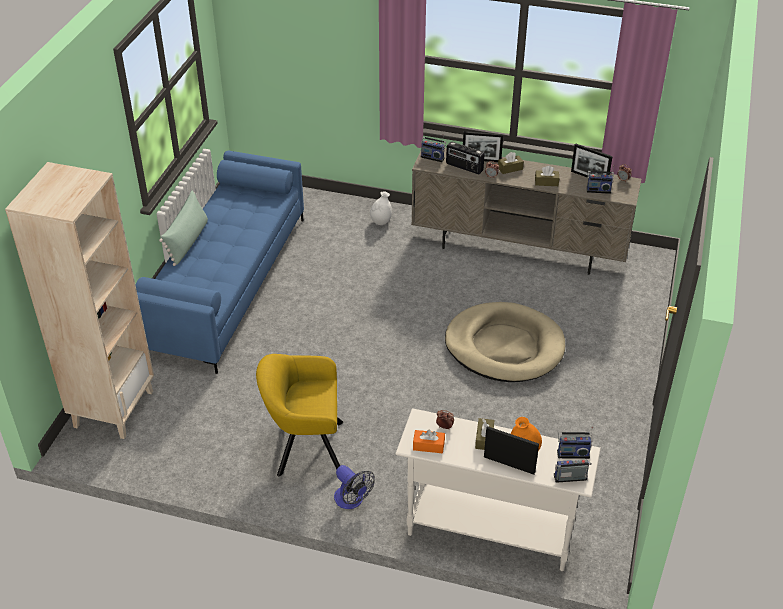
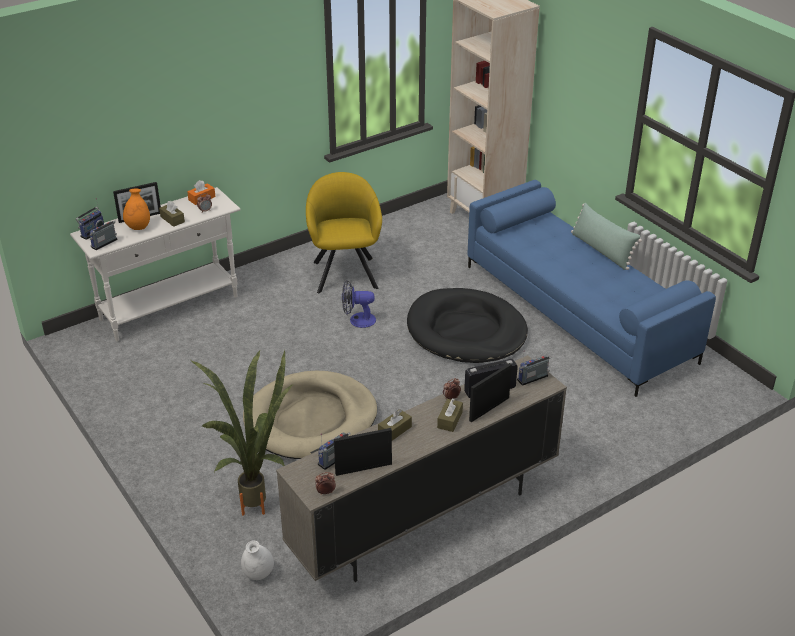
camera: 130 degrees right, 5 degrees down
(305, 447) = (345, 272): yellow armchair -> yellow armchair turned 45 degrees counterclockwise
(313, 327) = (466, 331): none -> black dog bed
(352, 501) = (275, 269): fan -> fan (357, 320)
(381, 222) = (580, 447): white vase -> white vase (258, 574)
(599, 323) = (257, 500): none -> potted plant

